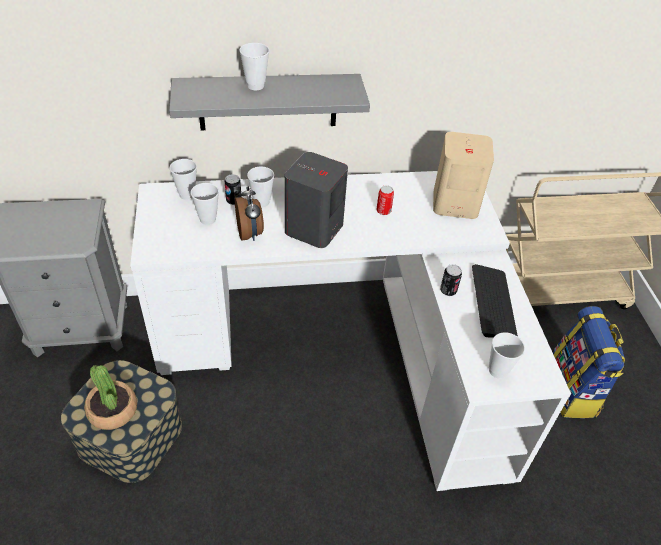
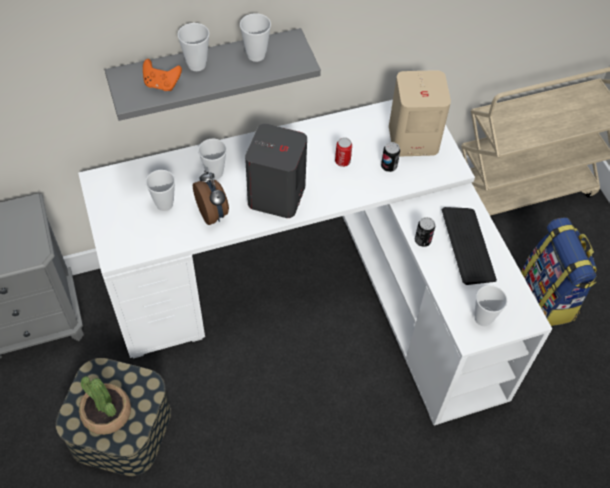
camera: 10 degrees left, 10 degrees up
(187, 194) = (133, 177): cup -> cup (256, 55)
(218, 95) = (162, 84): none -> orange game controller
(234, 200) = (185, 176): can -> can (389, 166)

